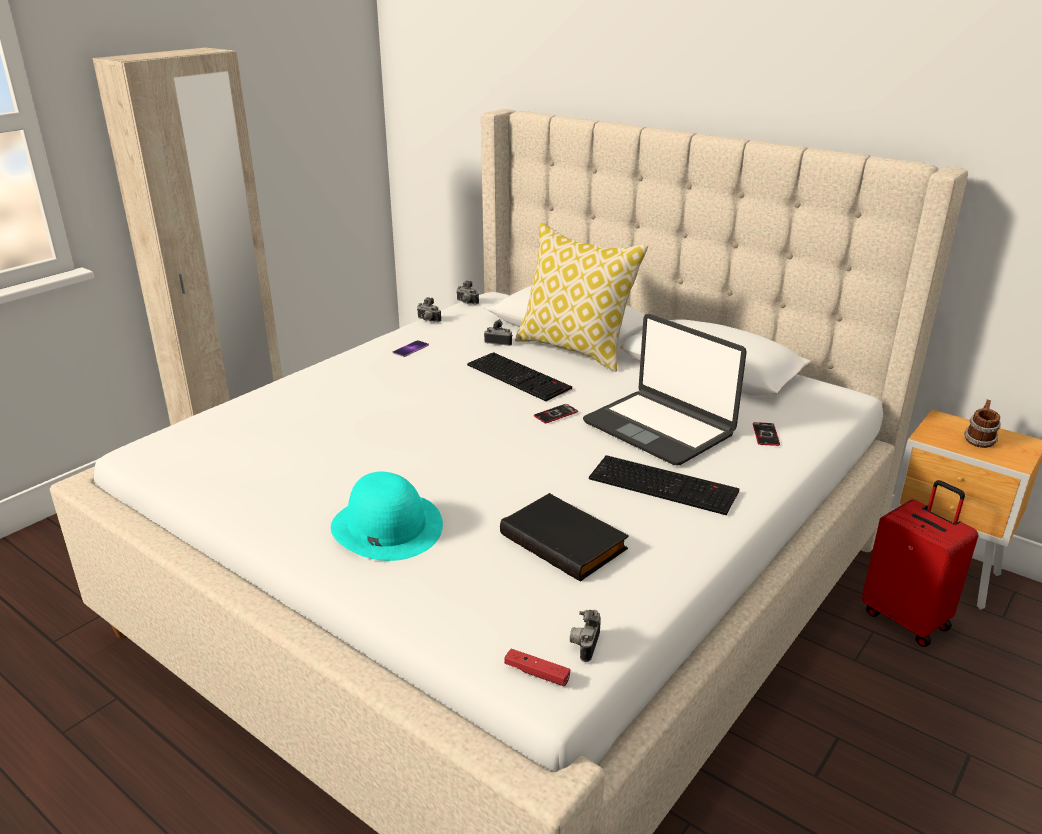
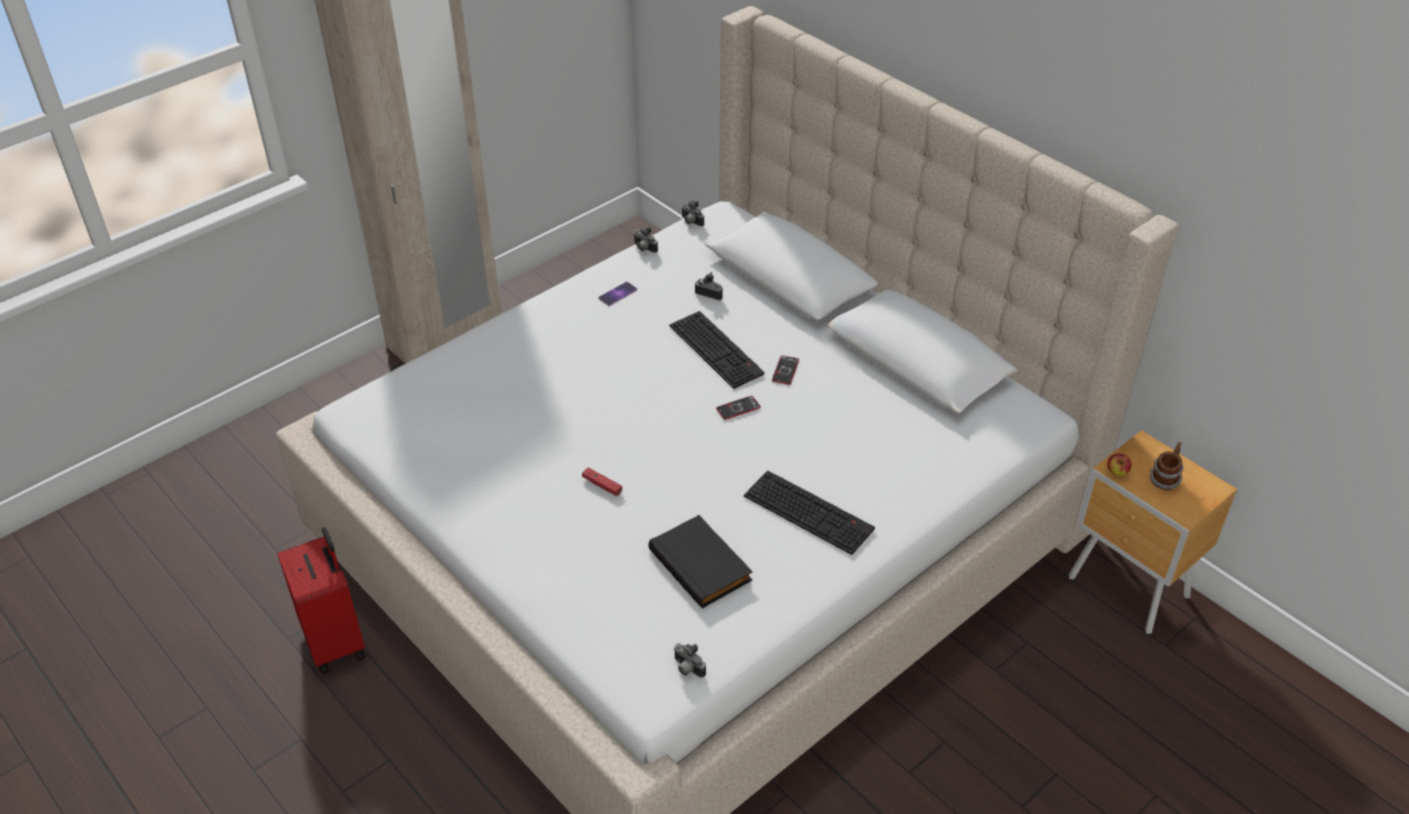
camera: 10 degrees right, 15 degrees up
(386, 526) = (555, 528): turquoise hat -> none
(536, 673) = (644, 688): red game controller -> red game controller (602, 485)
(575, 349) = (786, 313): pillow -> none
(584, 645) = (687, 669): camera -> camera turned 75 degrees counterclockwise
(659, 428) = (832, 439): laptop -> none
(765, 435) = (931, 460): phone -> phone (785, 370)
(906, 619) = (1067, 634): red suitcase -> red suitcase (336, 641)
(932, 440) = (1116, 473): none -> apple

